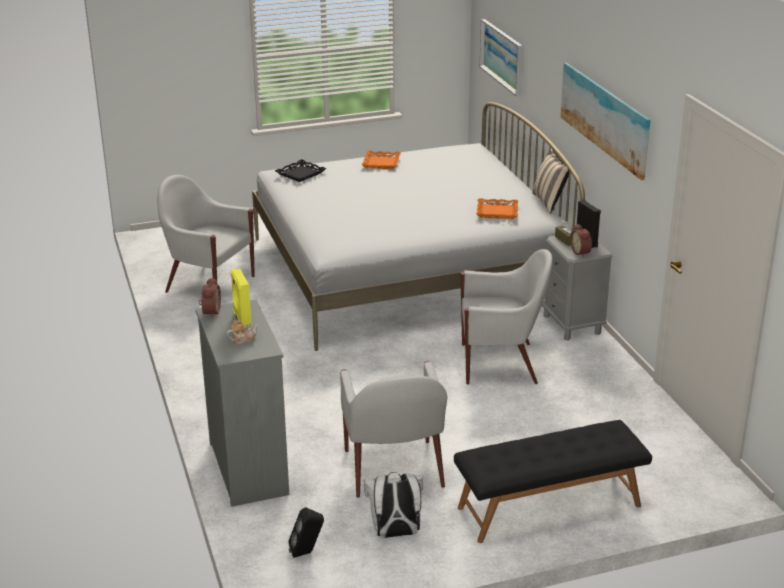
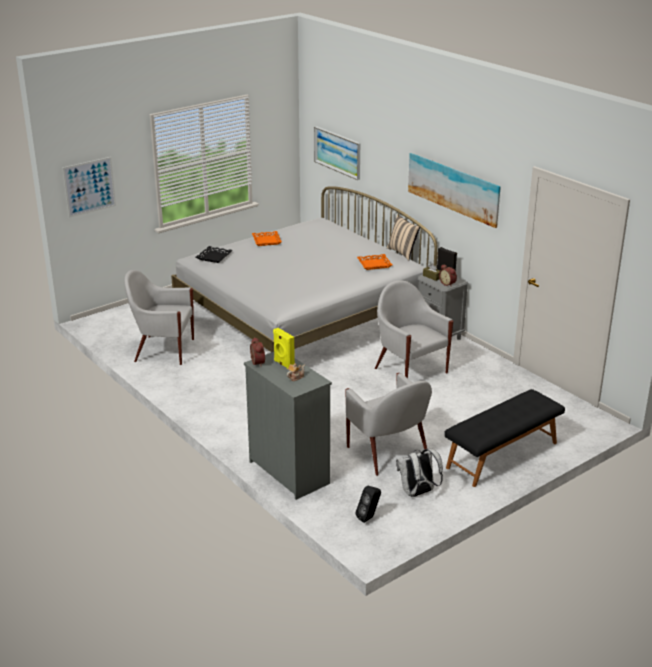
camera: 20 degrees left, 0 degrees up
(160, 64) = (89, 187): none -> picture
(501, 364) = (410, 370): white armchair -> white armchair turned 105 degrees counterclockwise

